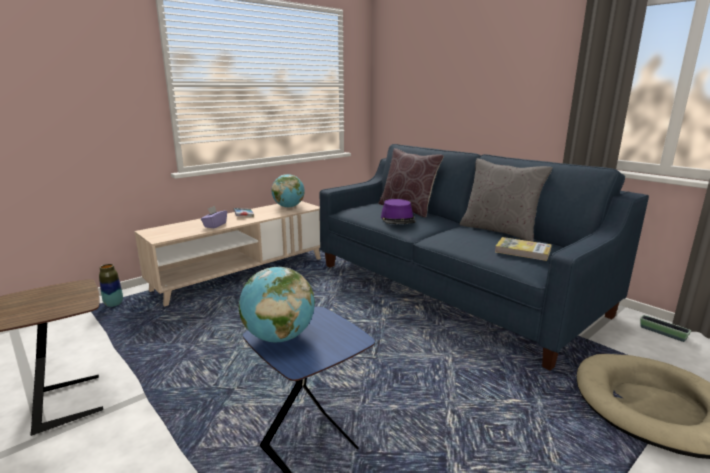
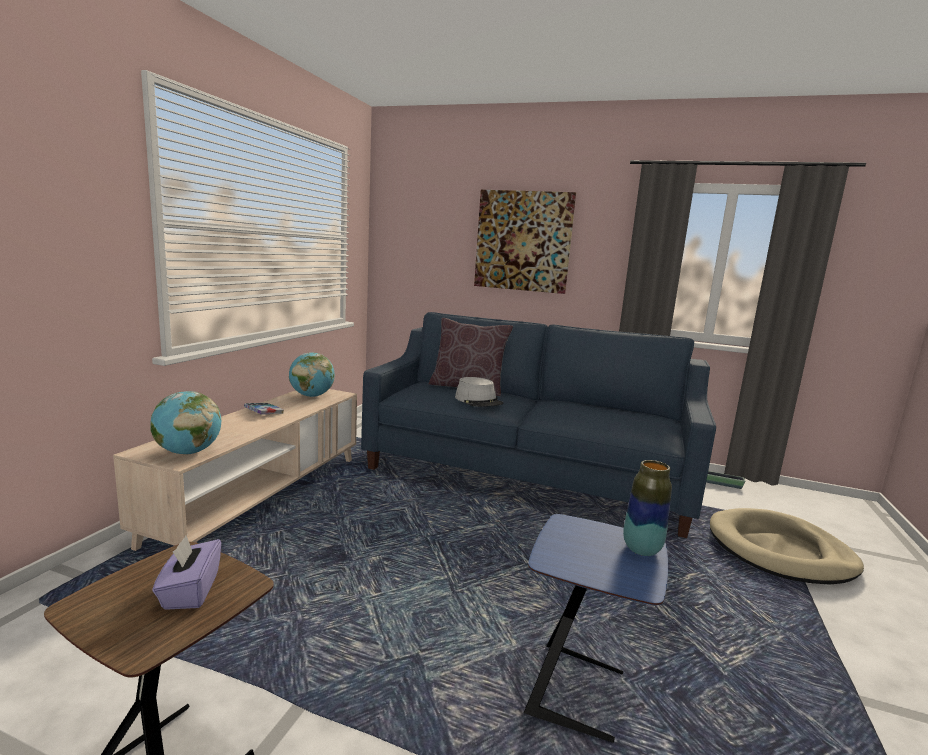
camera: 30 degrees left, 5 degrees down
(114, 304) = (84, 585): vase -> vase (641, 549)
(215, 225) = (242, 431): purple tissue box -> purple tissue box (190, 591)
(279, 337) = (574, 560): globe -> globe (188, 452)
(398, 219) = (478, 401): purple hat -> grey hat
(482, 76) = (523, 241): none -> picture
(499, 230) = (586, 404): grey pillow -> none
(522, 251) = (637, 423): book -> none

